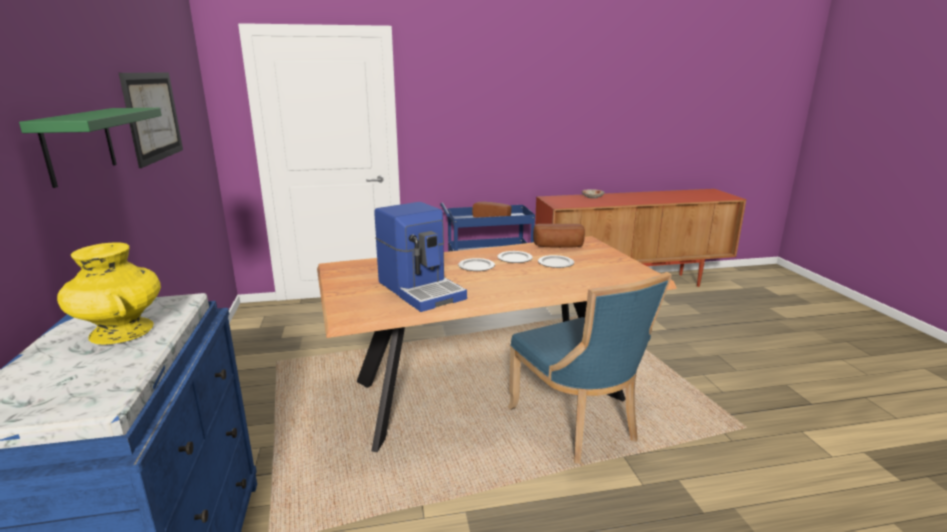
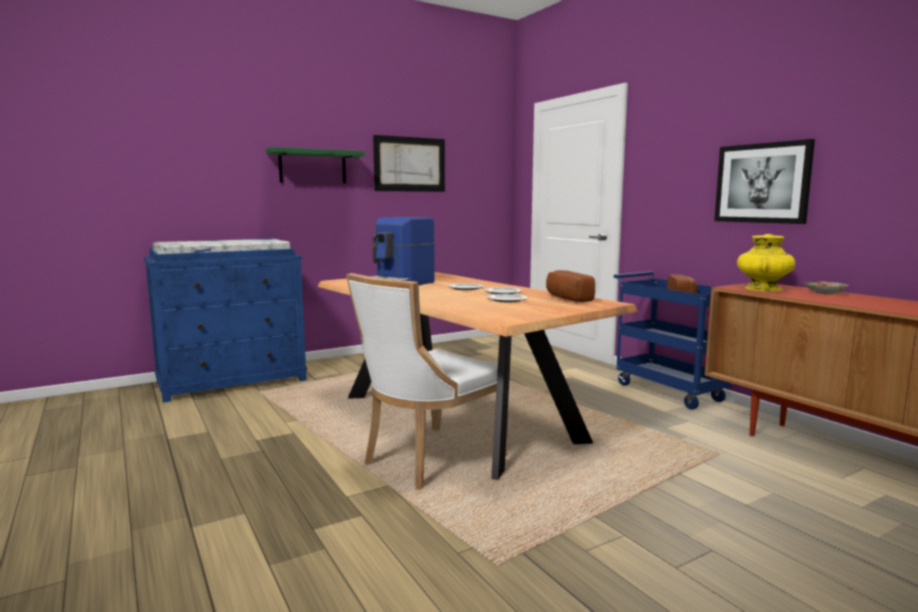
camera: 70 degrees right, 10 degrees down
(121, 331) = (239, 241): yellow vase -> yellow vase (763, 289)
(532, 127) = (762, 183): none -> picture
(577, 425) = (428, 460): blue chair -> white chair

